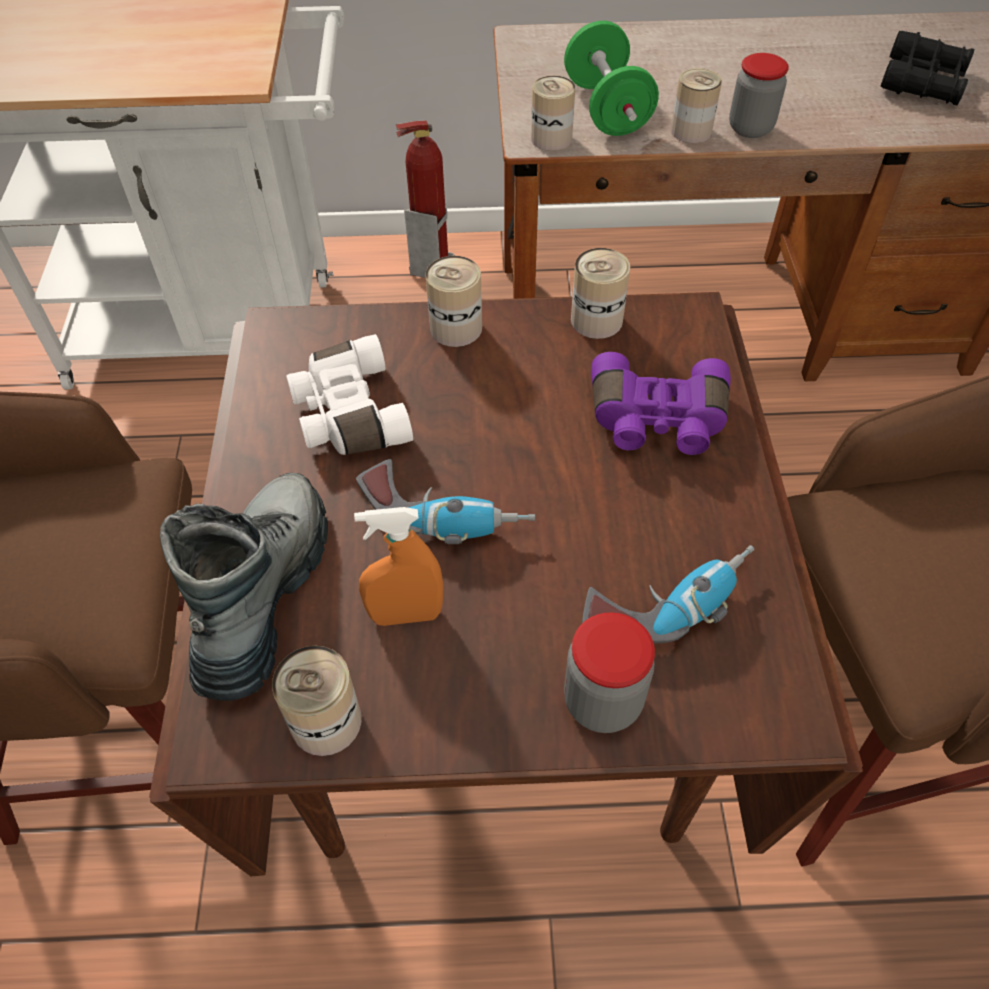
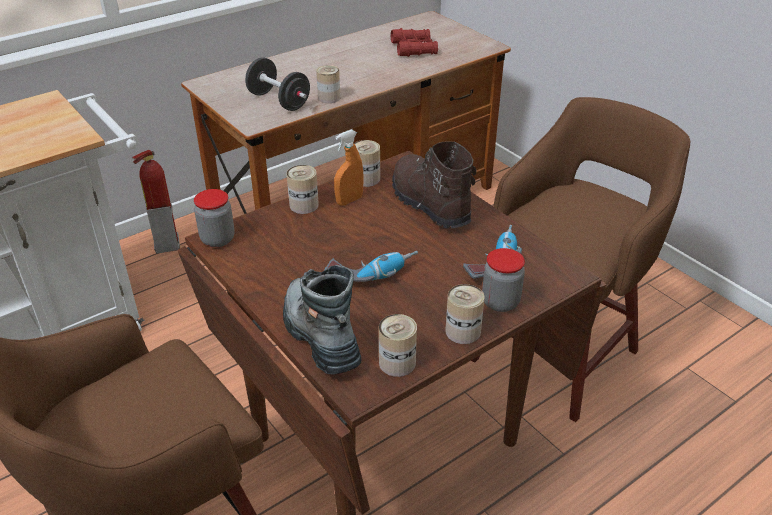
camera: 35 degrees left, 15 degrees down
(347, 414) = (286, 256): white binoculars -> none
(406, 615) = (392, 313): orange spray bottle -> orange spray bottle (349, 200)
(551, 138) = (263, 121): can -> can (463, 331)
(607, 109) = (279, 101): green dumbbell -> black dumbbell
(657, 421) = (428, 204): purple binoculars -> brown boot
(750, 128) = (355, 88): jar -> jar (217, 239)
(923, 81) = (414, 49): black binoculars -> red binoculars

